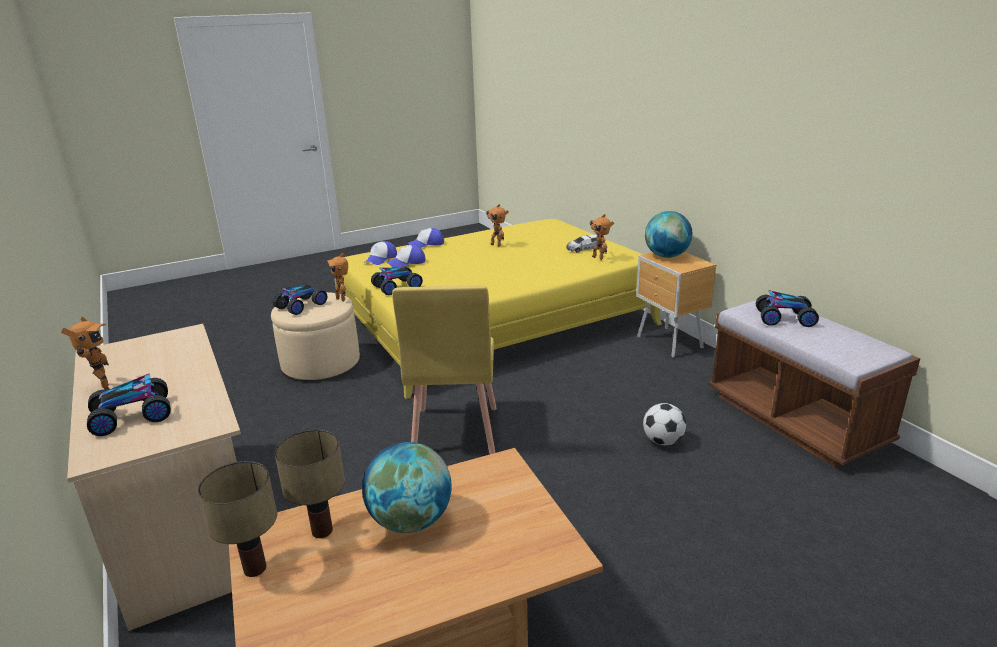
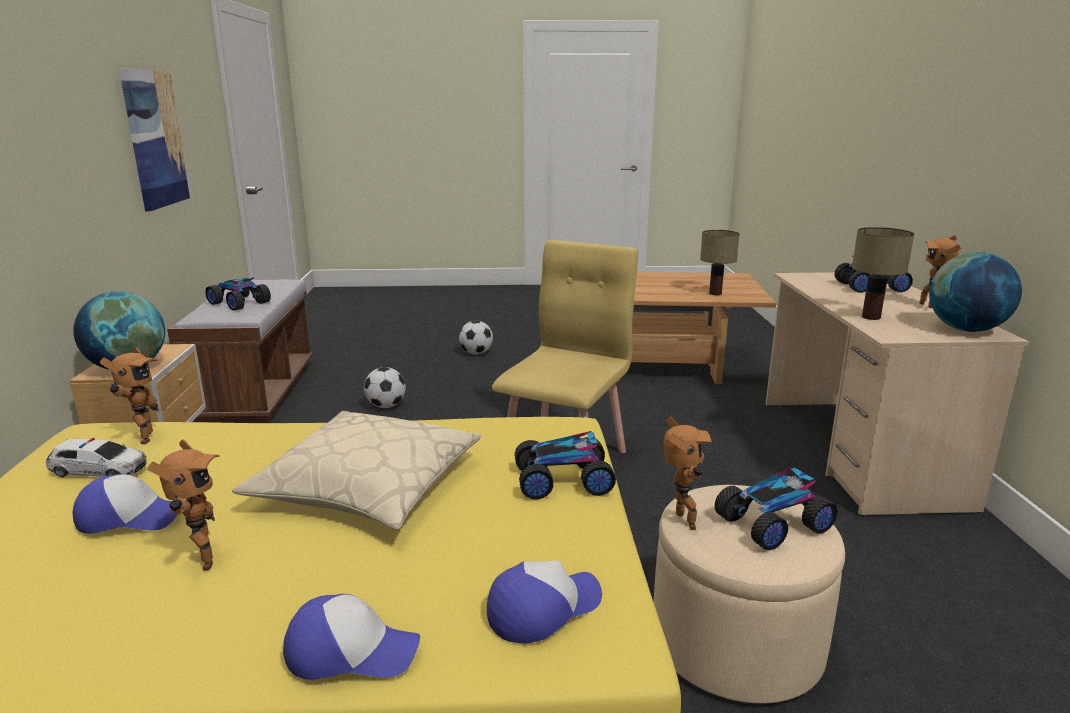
camera: 155 degrees left, 5 degrees down
(255, 567) = (752, 290): table lamp -> table lamp (871, 317)
(407, 263) = (489, 557): cap -> cap (131, 517)
(411, 521) = (662, 289): globe -> globe (965, 329)
(476, 269) = (369, 486): none -> beige pillow
(709, 576) = (476, 353): none -> football
(846, 157) = (155, 139): none -> picture

